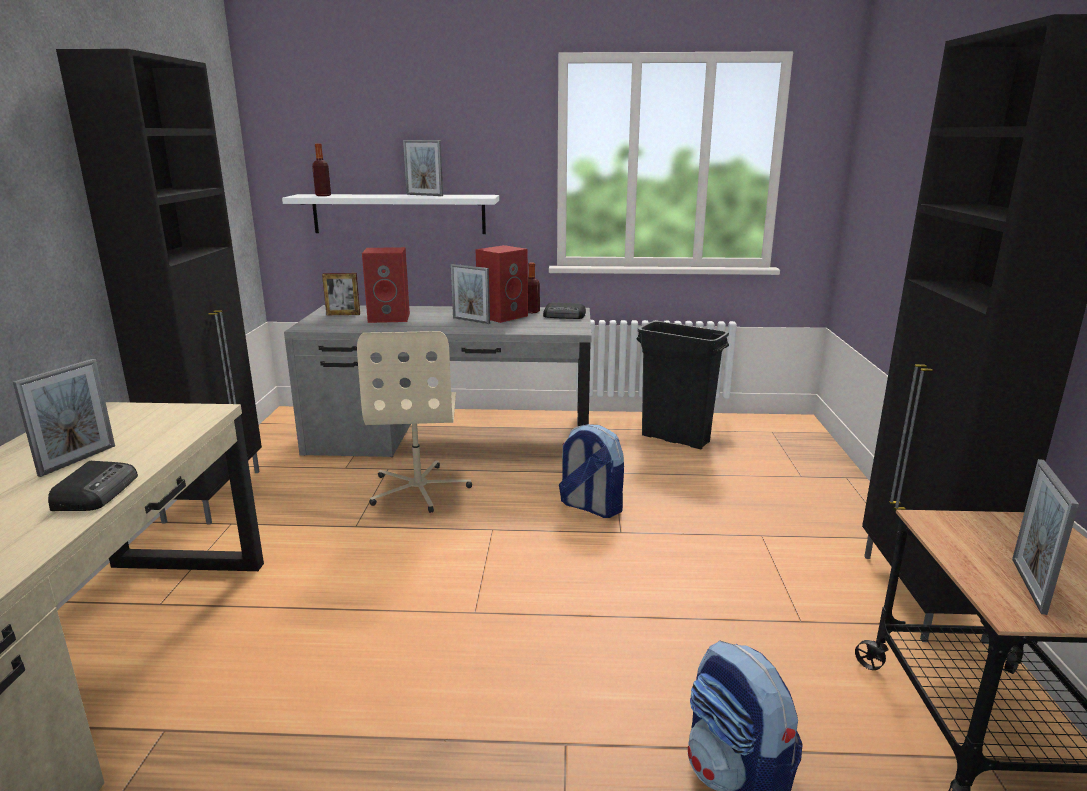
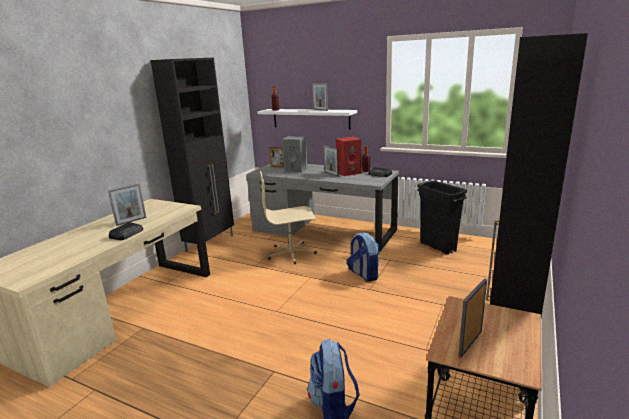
camera: 25 degrees right, 0 degrees up
(390, 317) = (296, 170): red speaker -> grey speaker
(419, 489) = (291, 253): beige office chair -> beige office chair turned 60 degrees clockwise

